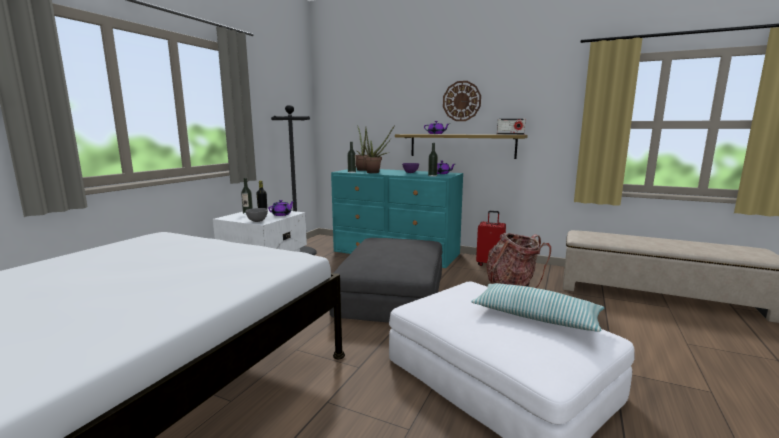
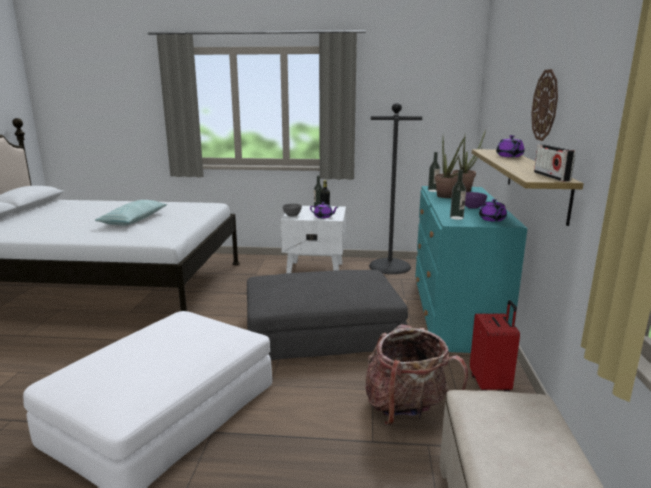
camera: 70 degrees right, 5 degrees up
(535, 317) = (147, 366): pillow -> pillow (134, 220)

